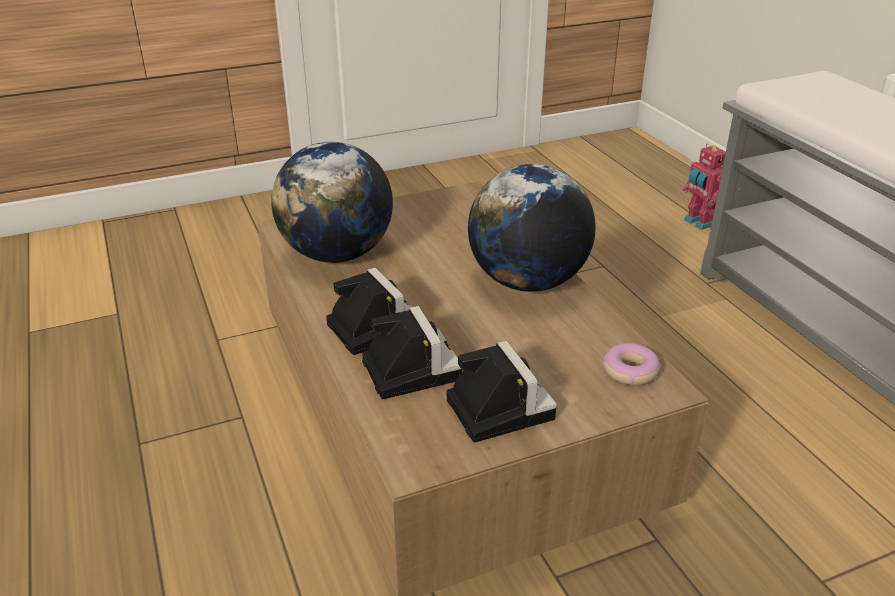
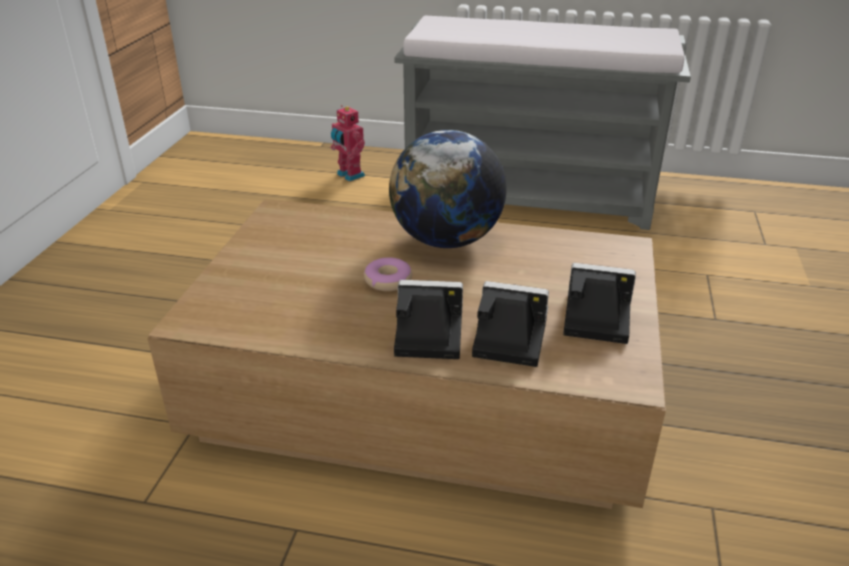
camera: 55 degrees left, 0 degrees up
(337, 254) = (283, 310): globe -> none
(630, 371) = (598, 249): donut -> donut (388, 280)
(698, 222) = (349, 175): toy robot -> toy robot turned 45 degrees clockwise

